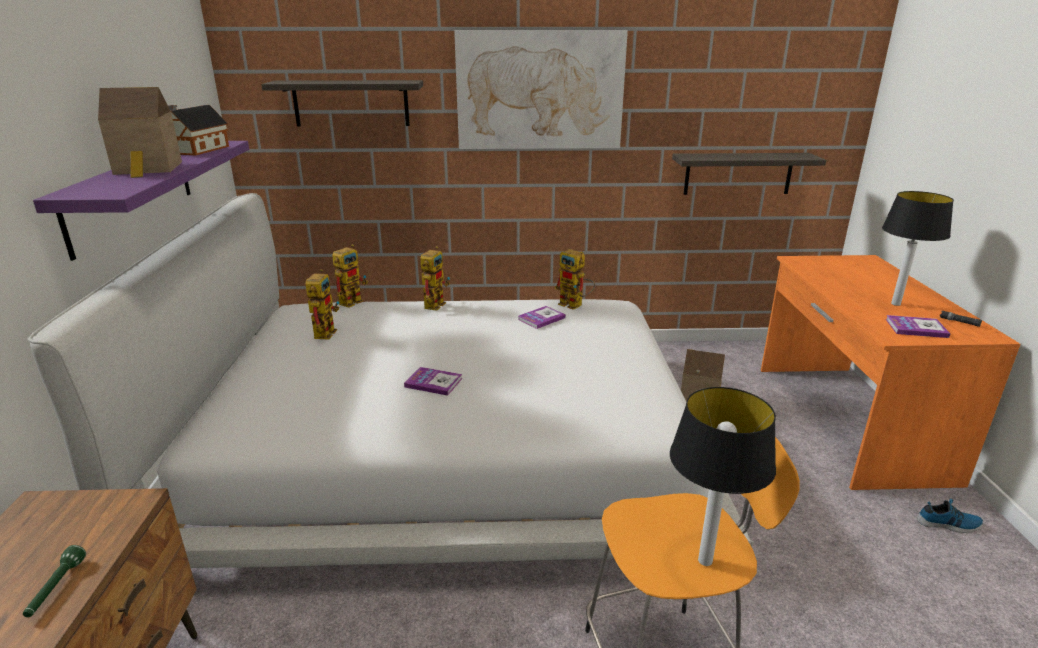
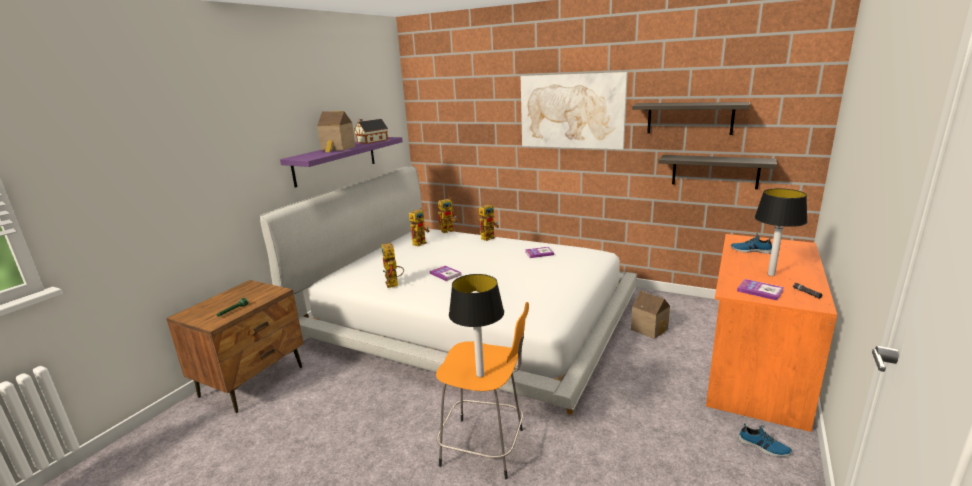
camera: 30 degrees right, 5 degrees down
(351, 103) = (466, 118): shelf -> shelf (689, 118)
(575, 305) = (569, 249): toy robot -> toy robot (394, 285)
(832, 275) = (750, 250): none -> shoe

